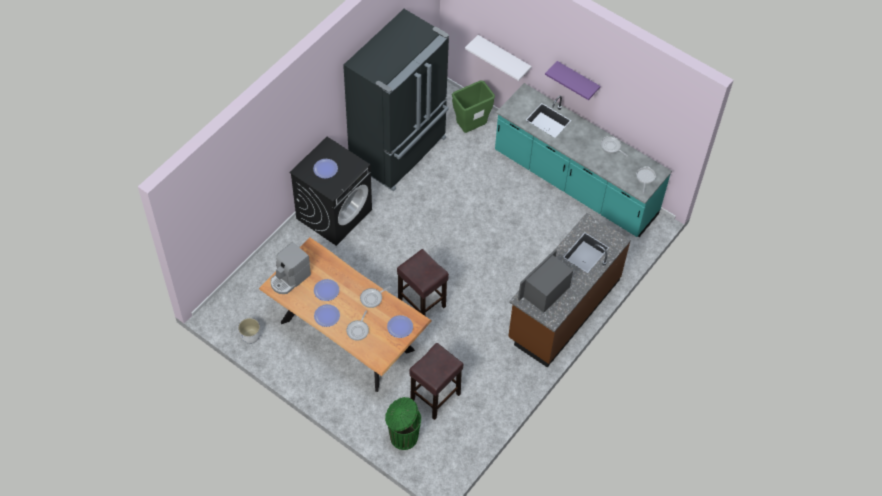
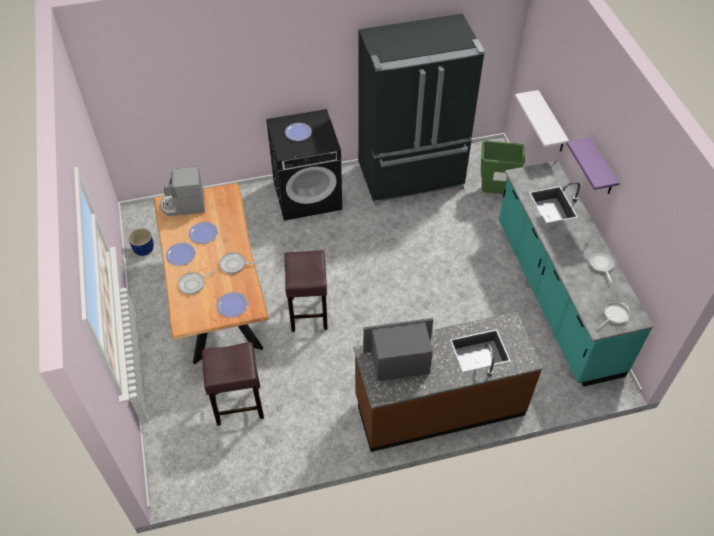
camera: 40 degrees right, 5 degrees down
(250, 336) = (143, 249): white planter -> blue planter
(403, 437) = (174, 421): green trash can -> none

